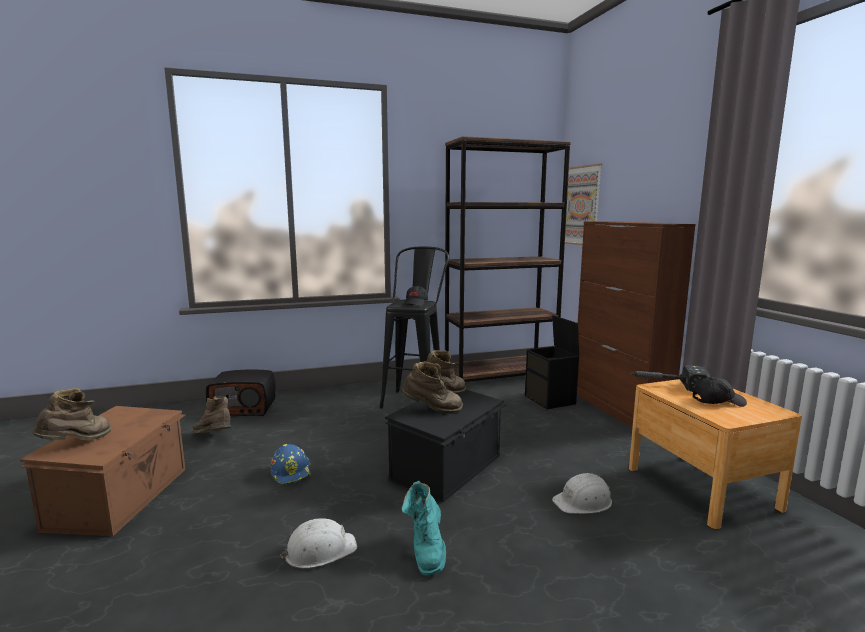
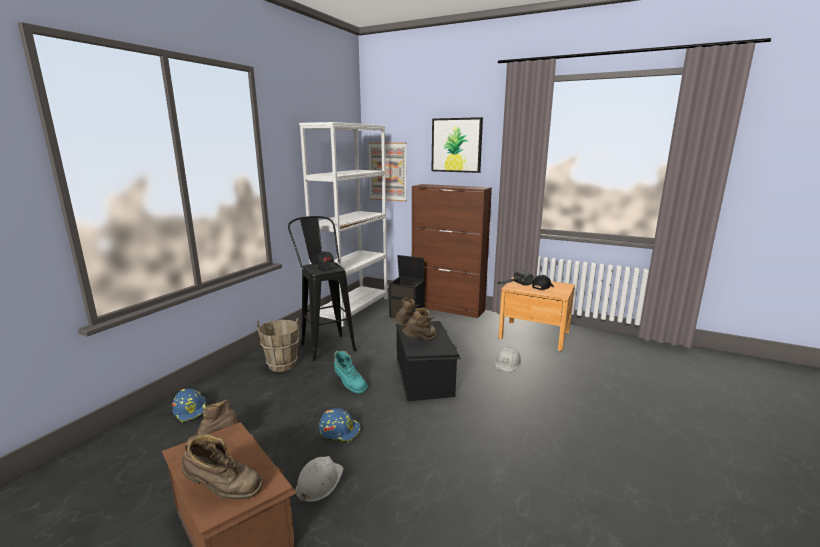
camera: 45 degrees left, 5 degrees up
(77, 444) = (223, 490): brown boot -> brown boot turned 120 degrees clockwise
(244, 409) = (191, 410): radio -> blue hard hat
(320, 551) = (445, 457): white hard hat -> white hard hat (319, 482)
(353, 401) = (282, 364): none -> brown bucket
(427, 551) = (490, 423): turquoise boot -> turquoise boot (349, 385)
(500, 376) = (353, 308): brown bookcase -> white bookcase
(656, 160) = (456, 145): none -> picture

